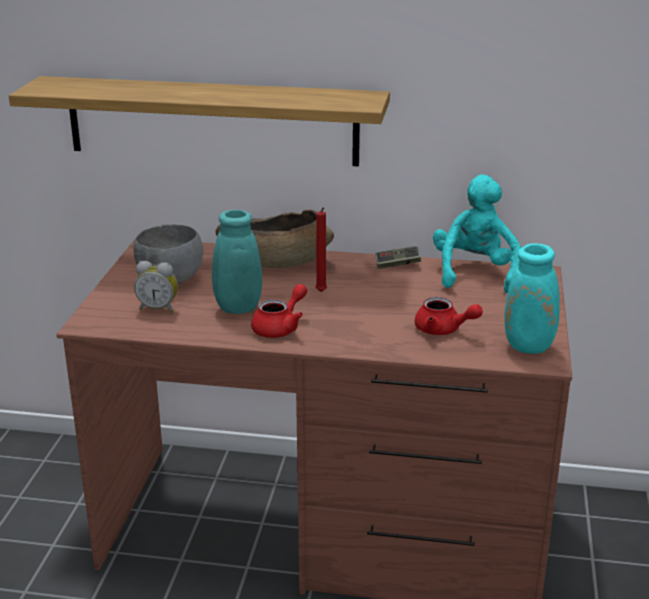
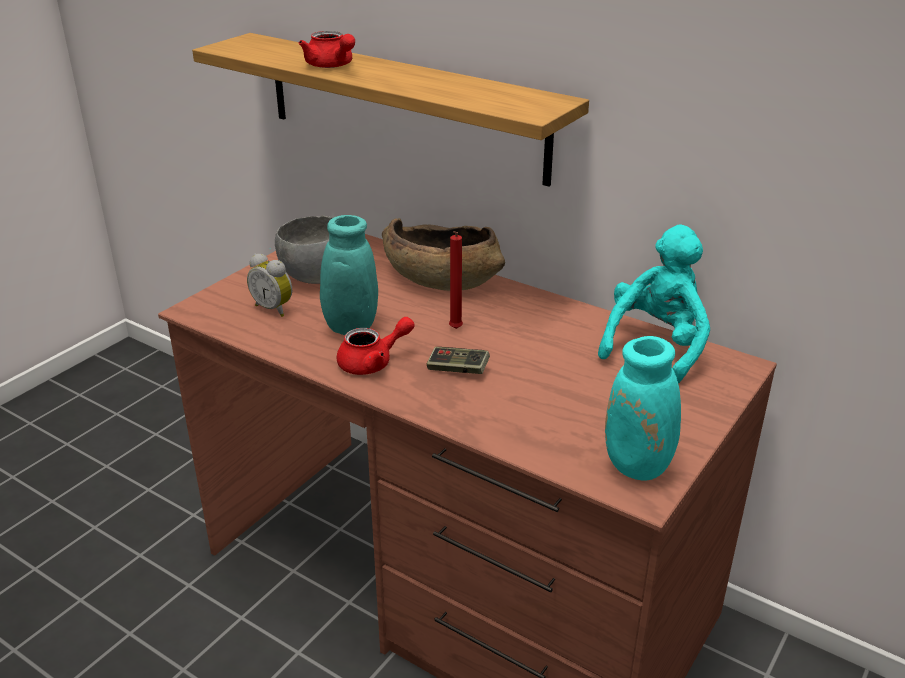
camera: 25 degrees right, 5 degrees up
(397, 264) = (571, 314): game controller -> game controller (458, 369)
(443, 330) = (551, 414): red teapot -> red teapot (331, 66)

